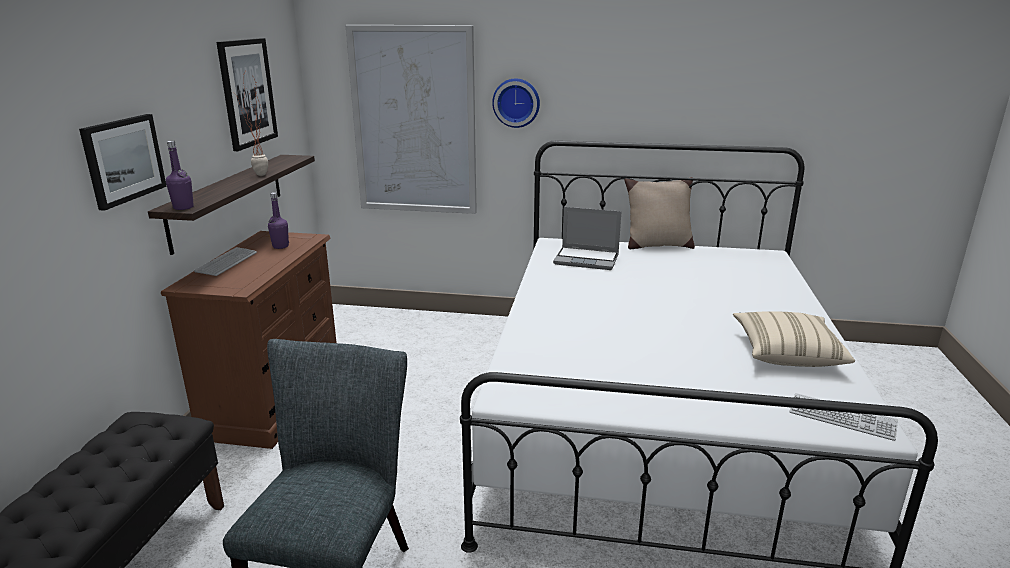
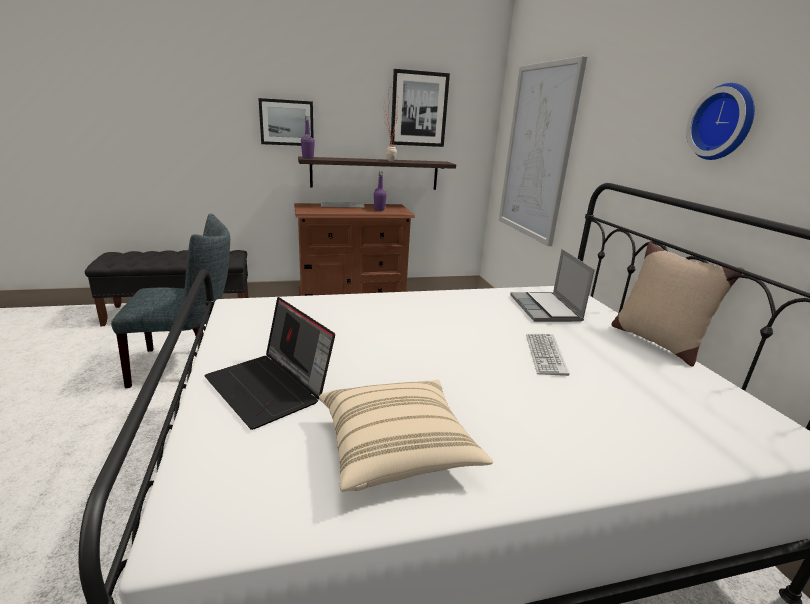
camera: 65 degrees right, 0 degrees up
(516, 102) = (599, 139): wall clock -> wall clock (724, 122)
(703, 389) = (271, 388): none -> laptop
(842, 418) = (217, 499): keyboard -> keyboard (545, 354)

